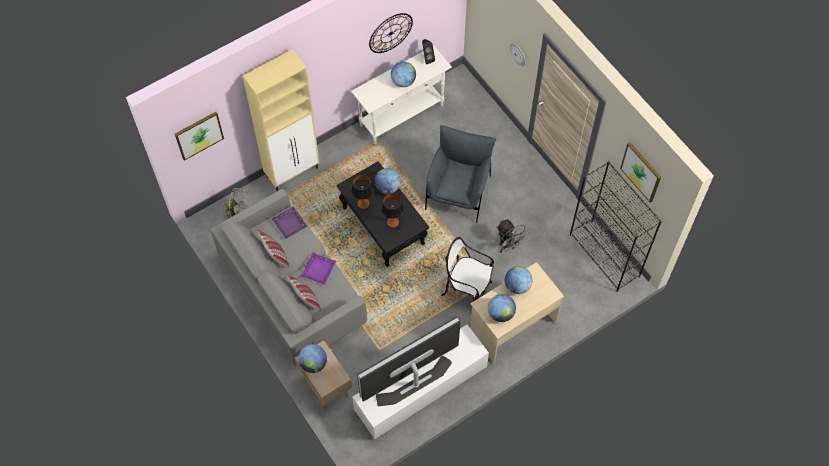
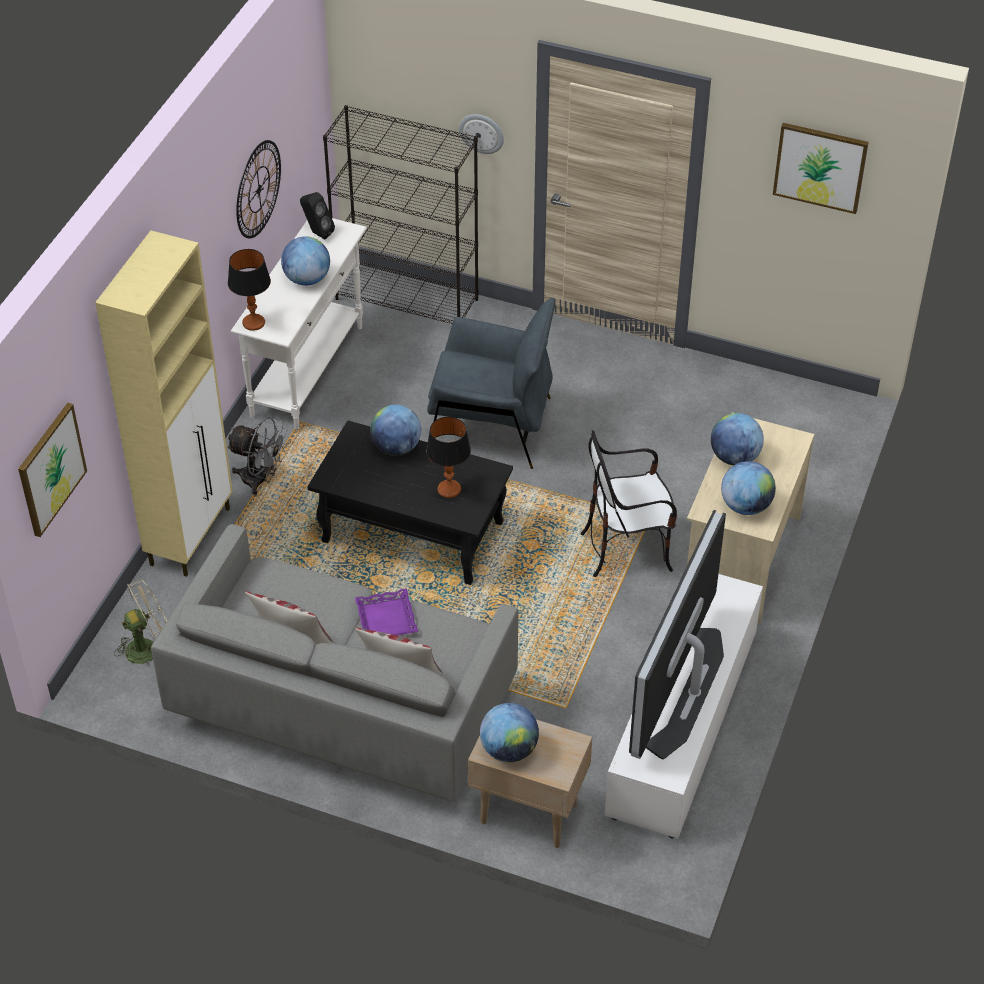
camera: 35 degrees left, 15 degrees down
(289, 224) = (276, 581): purple tray -> none
(363, 204) = (376, 489): table lamp -> table lamp (253, 323)
(458, 192) = (491, 426): grey armchair -> grey armchair turned 120 degrees clockwise
(508, 245) = (633, 456): grey fan -> grey fan (260, 480)
(605, 256) = (785, 396): black bookcase -> black bookcase (408, 299)

